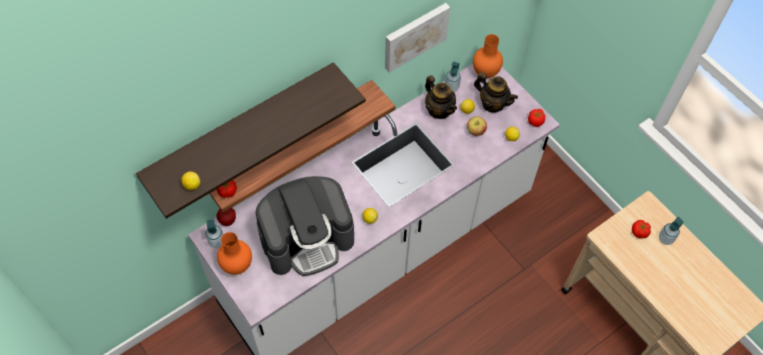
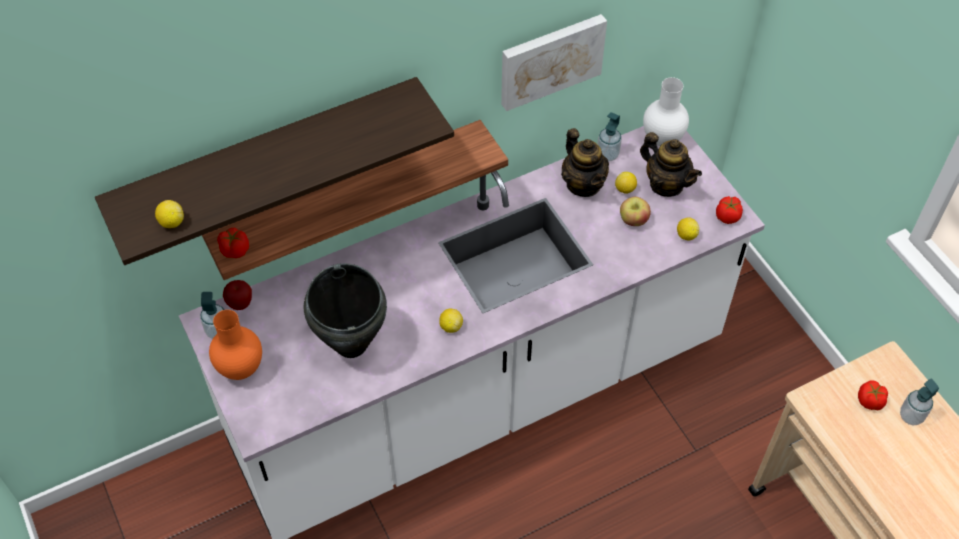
camera: 10 degrees right, 5 degrees down
(307, 239) = (352, 344): coffee machine -> black cooking pot
(485, 73) = (661, 140): orange vase -> white vase

